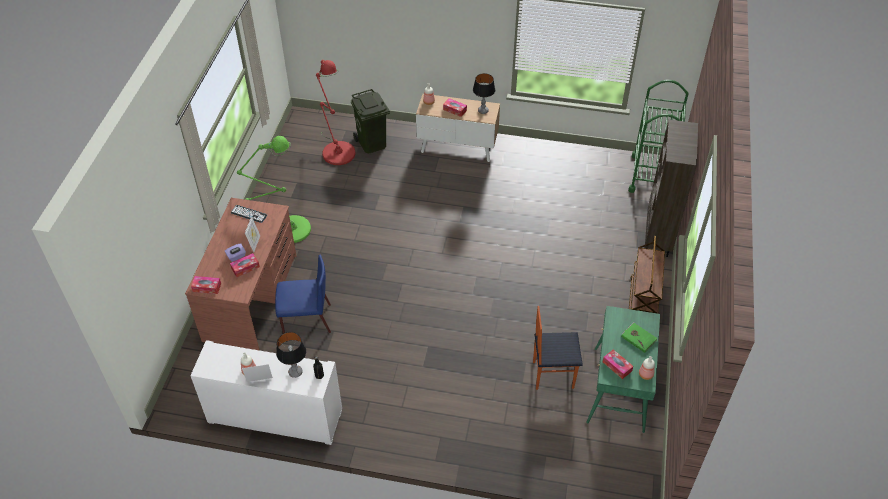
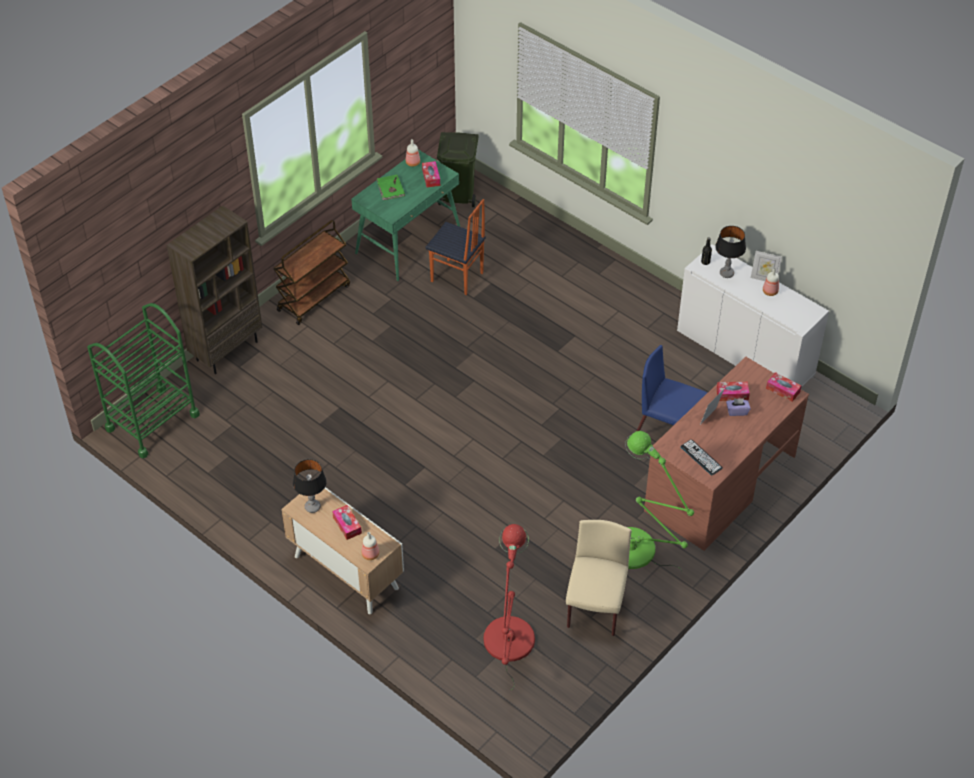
camera: 150 degrees left, 0 degrees up
(297, 188) = (595, 607): none -> beige chair
(371, 143) = (454, 635): green trash can -> green trash can (459, 195)

